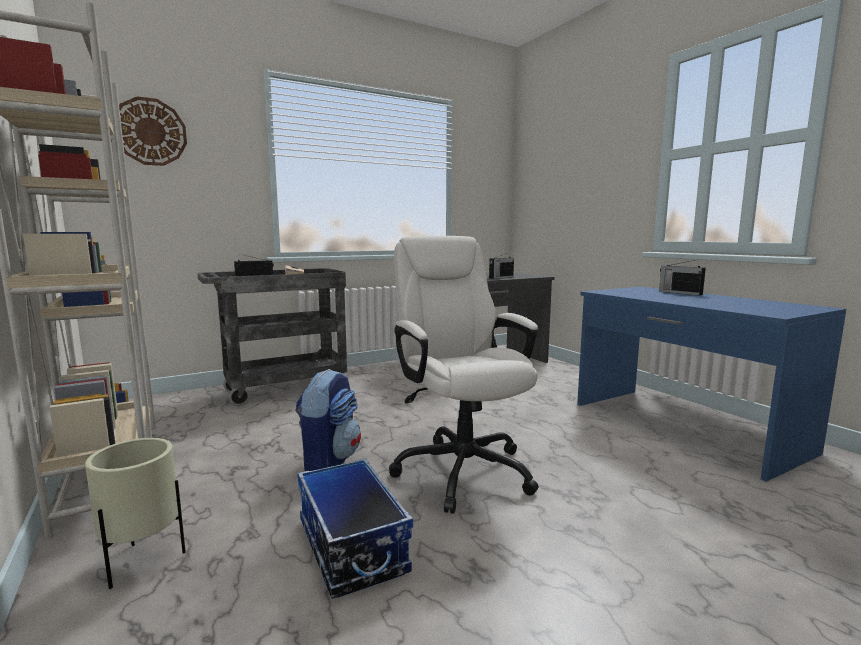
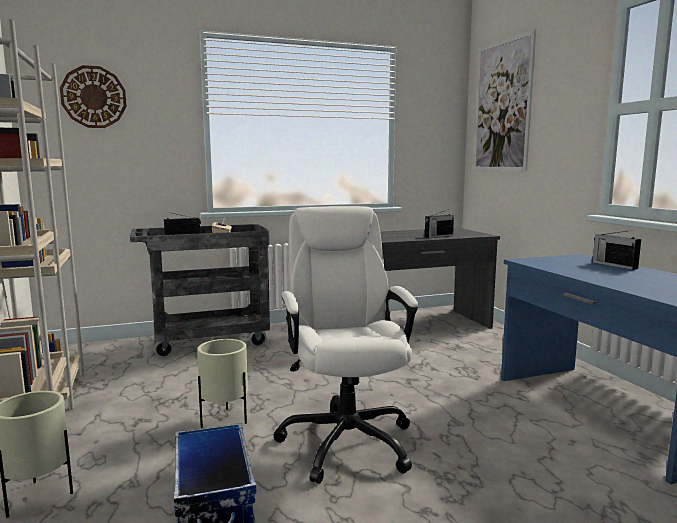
camera: 10 degrees right, 0 degrees up
(329, 460) = (225, 420): backpack -> beige planter
(551, 158) = (502, 106): none -> picture

